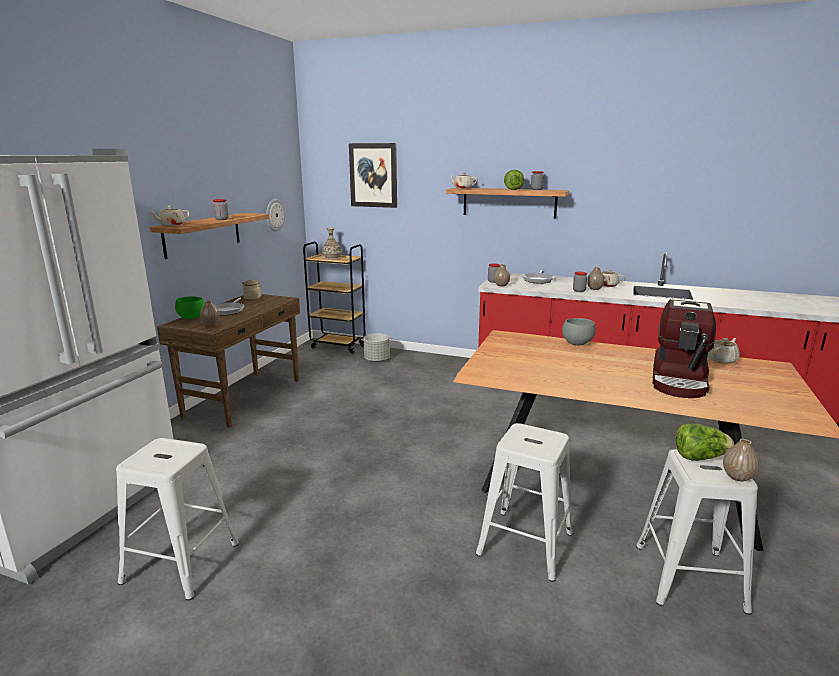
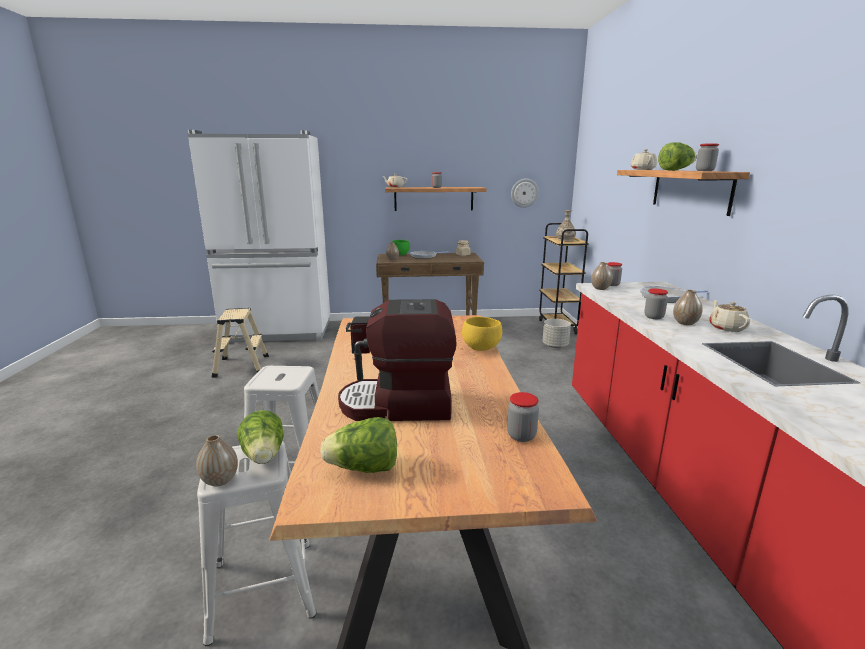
camera: 65 degrees right, 0 degrees up
(181, 563) = (241, 366): white stool -> beige step ladder
(373, 175) = (607, 157): picture -> none
(576, 343) = (481, 348): grey bowl -> yellow bowl
(722, 360) = (521, 436): beige teapot -> jar
(770, 400) = (364, 468): none -> lettuce

